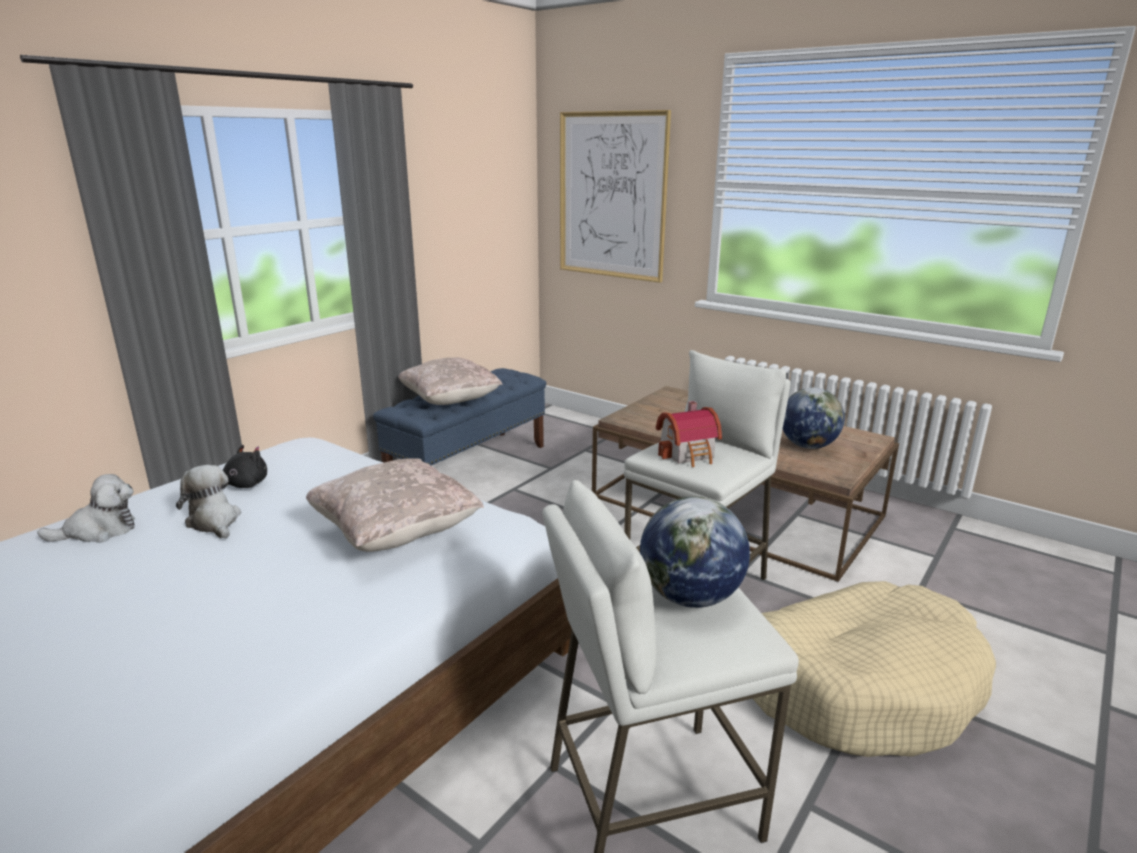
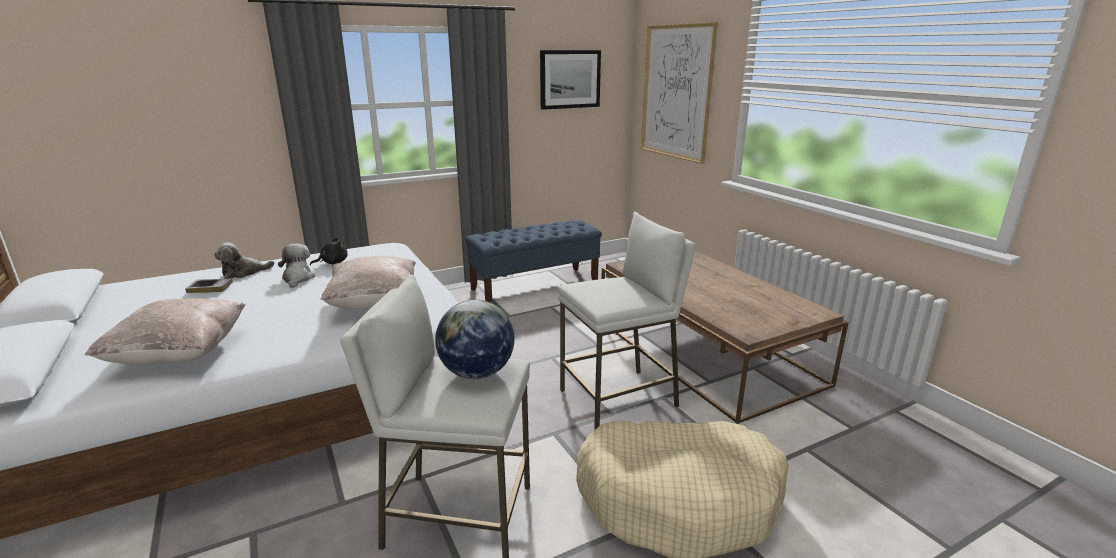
camera: 25 degrees right, 0 degrees up
(66, 570) = (210, 288): none -> book
(99, 531) = (243, 273): plush toy -> plush toy turned 150 degrees clockwise
(450, 401) = (517, 236): beige pillow -> beige pillow (179, 355)
(473, 182) = (570, 79): none -> picture
(689, 454) = (603, 289): toy house -> none
(808, 446) = (751, 308): globe -> none

